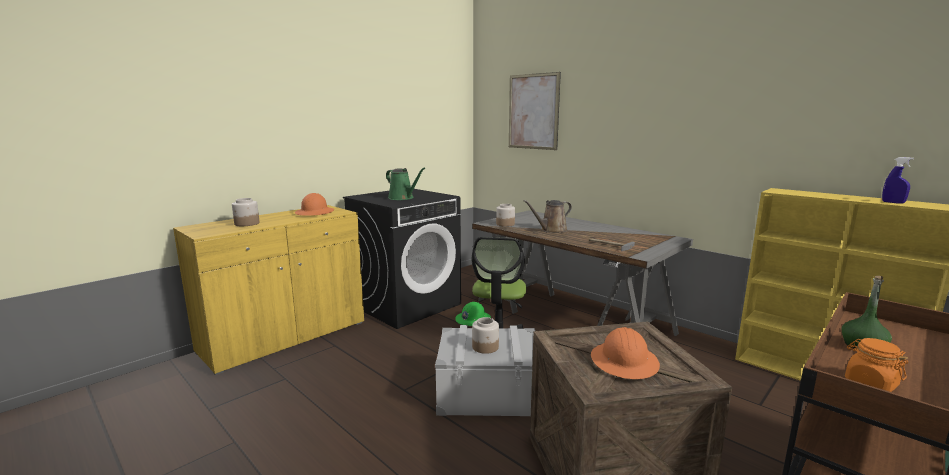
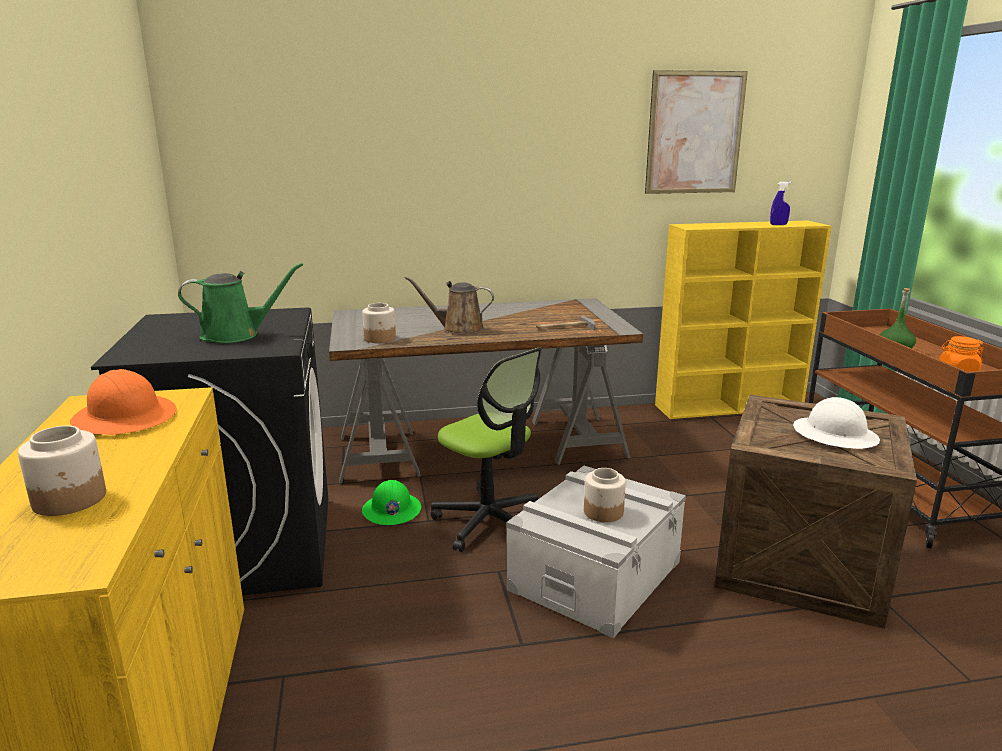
camera: 55 degrees left, 5 degrees up
(533, 111) = (317, 138): picture -> picture (695, 133)
(551, 230) = (458, 329): brown watering can -> brown watering can turned 90 degrees clockwise
(624, 362) = (835, 435): orange hard hat -> white hard hat

